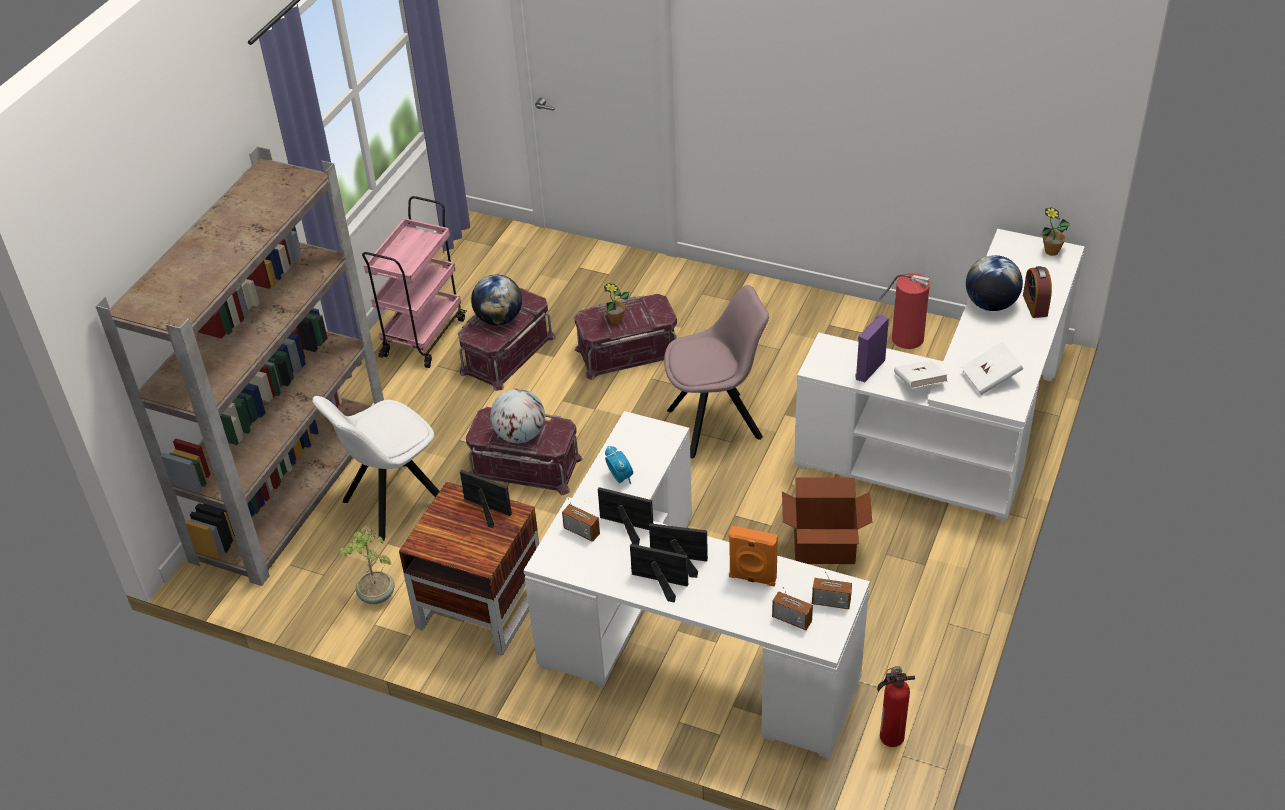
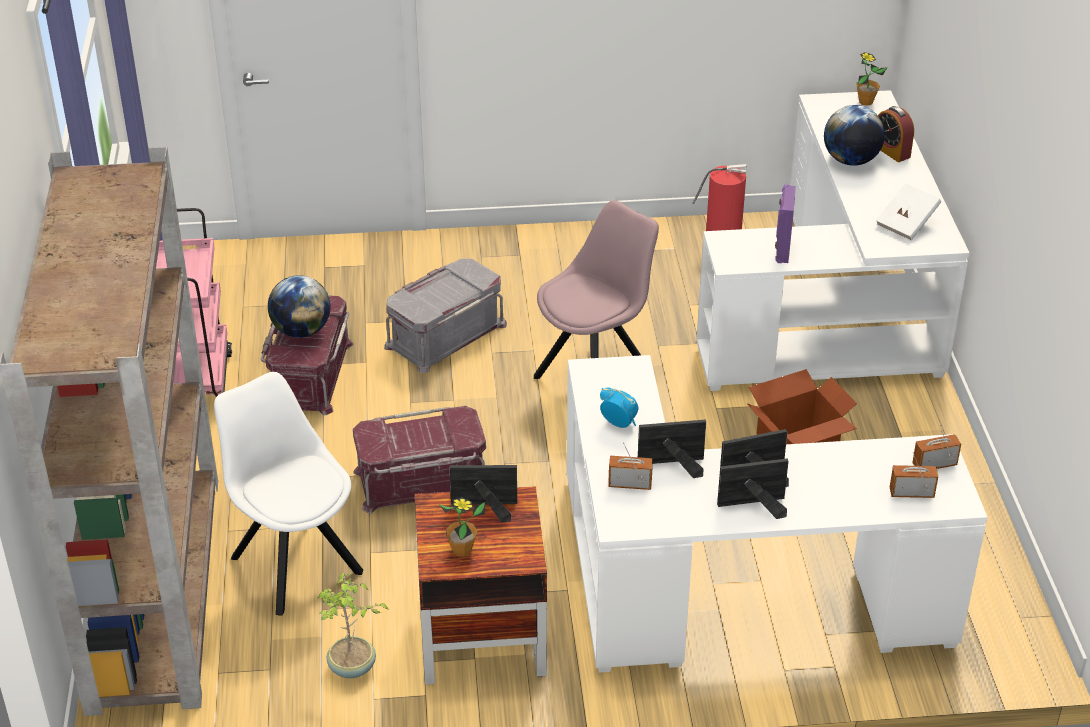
camera: 30 degrees left, 5 degrees down
(393, 502) = (295, 565): white chair -> white chair turned 120 degrees clockwise
(520, 435) = (421, 438): globe -> none
(615, 320) = (435, 297): potted plant -> potted plant (462, 550)
(627, 352) = (445, 334): red storage box -> grey storage box
(752, 578) = (841, 469): orange speaker -> none
(890, 737) = (995, 605): fire extinguisher -> none
(919, 384) = (840, 249): white book -> none

